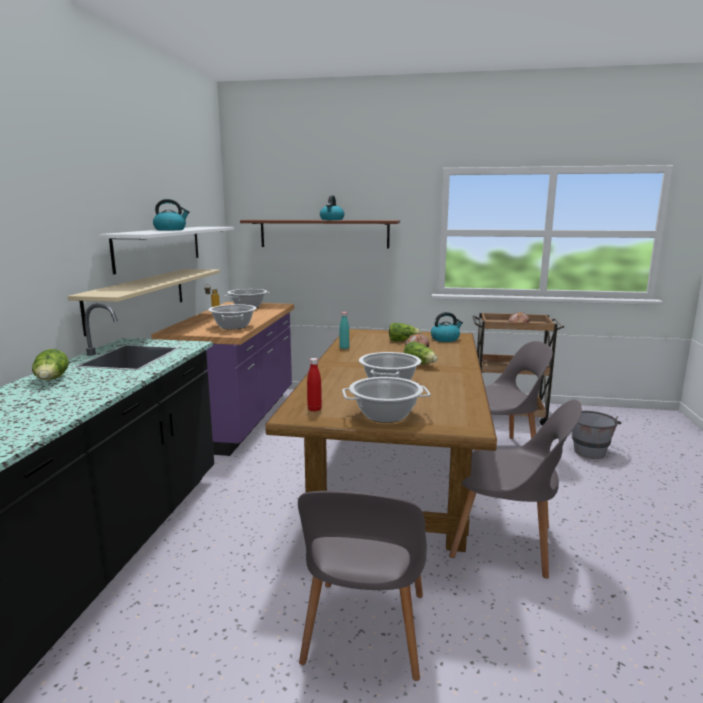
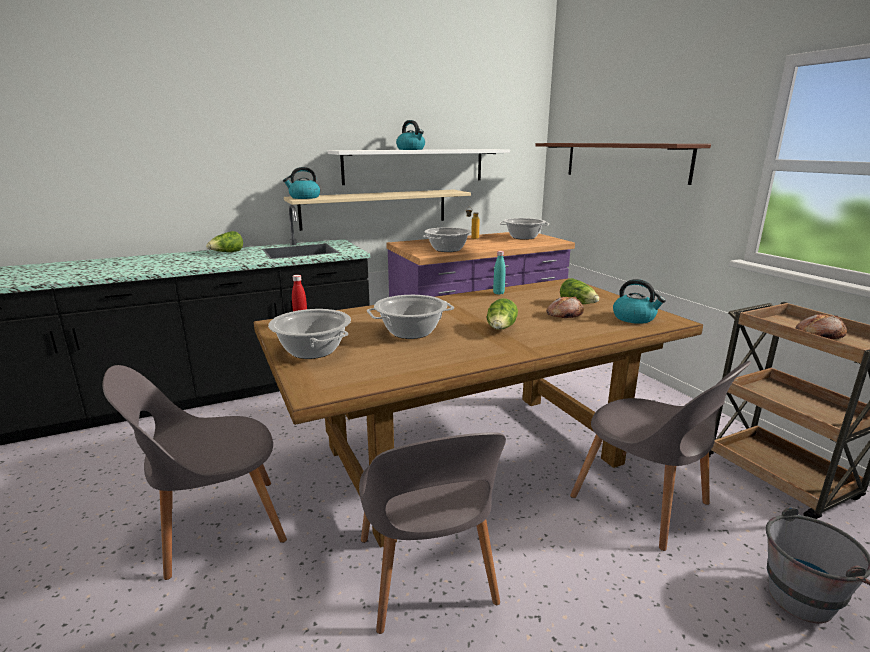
camera: 55 degrees right, 5 degrees up
(332, 220) = (620, 143): kettle -> kettle (304, 197)

